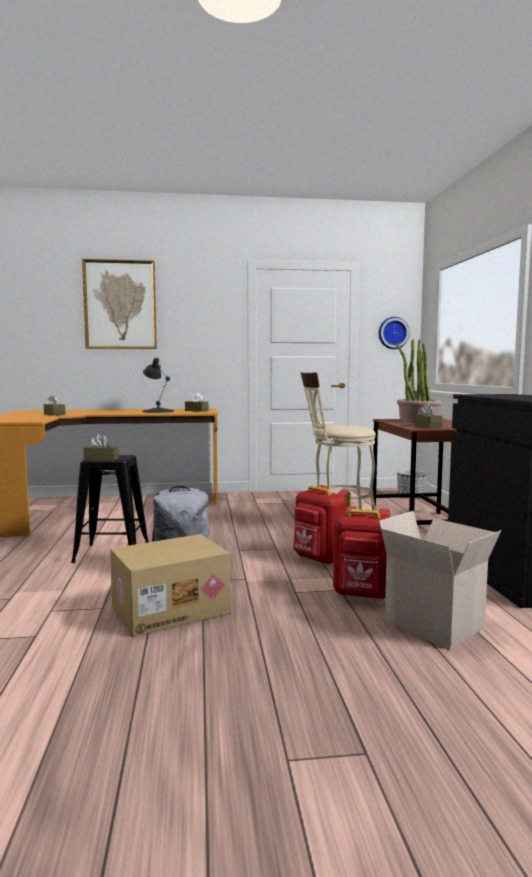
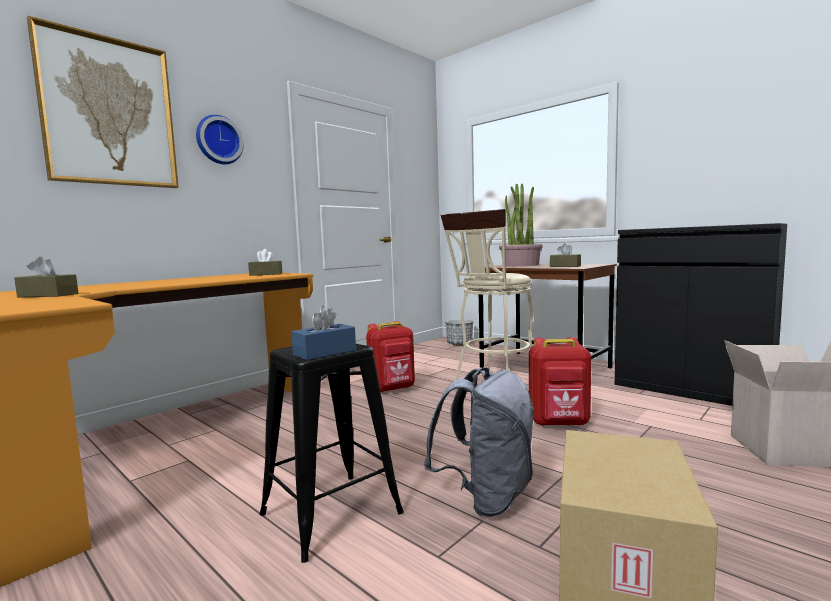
camera: 40 degrees left, 0 degrees up
(101, 459) = (324, 352): brown tissue box -> blue tissue box
(158, 411) = (216, 278): black table lamp -> none
(363, 595) = (682, 445): red backpack -> red backpack (392, 389)
(392, 333) = (421, 186): wall clock -> wall clock (218, 140)

